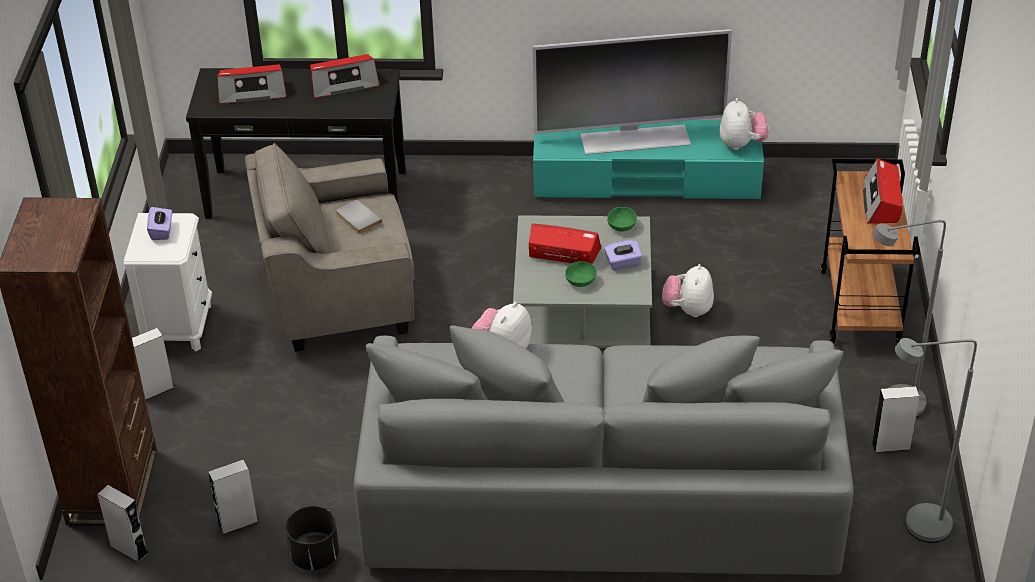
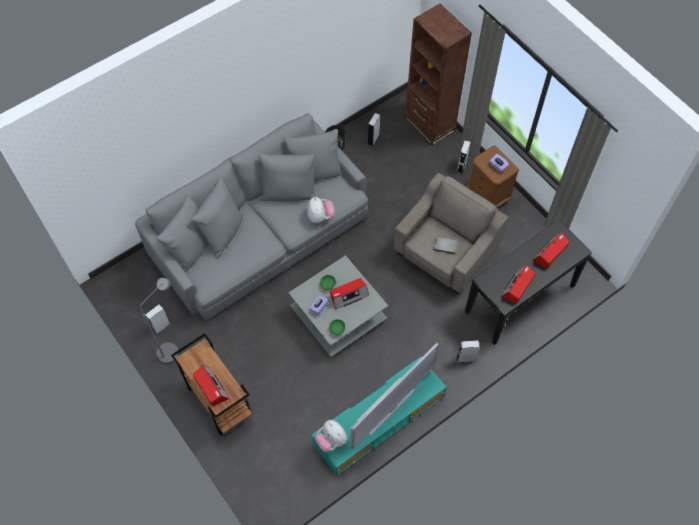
camera: 140 degrees right, 20 degrees up
(129, 549) = (397, 109): grey speaker -> grey speaker (465, 358)
(179, 327) = (487, 197): white nightstand -> brown nightstand
(688, 310) = (294, 346): plush toy -> none
(915, 526) = (130, 293): grey floor lamp -> none

